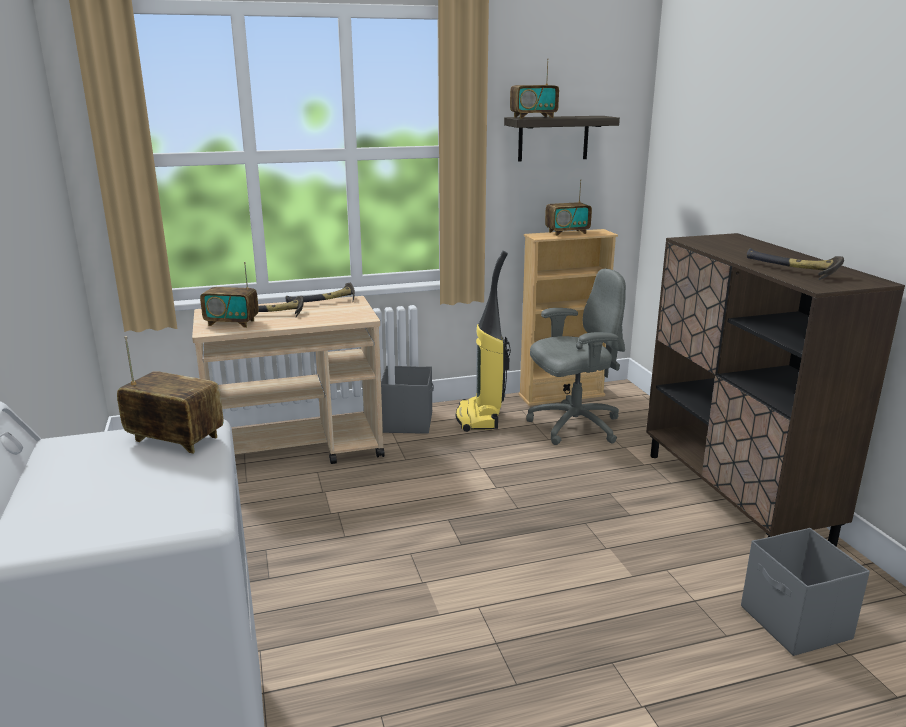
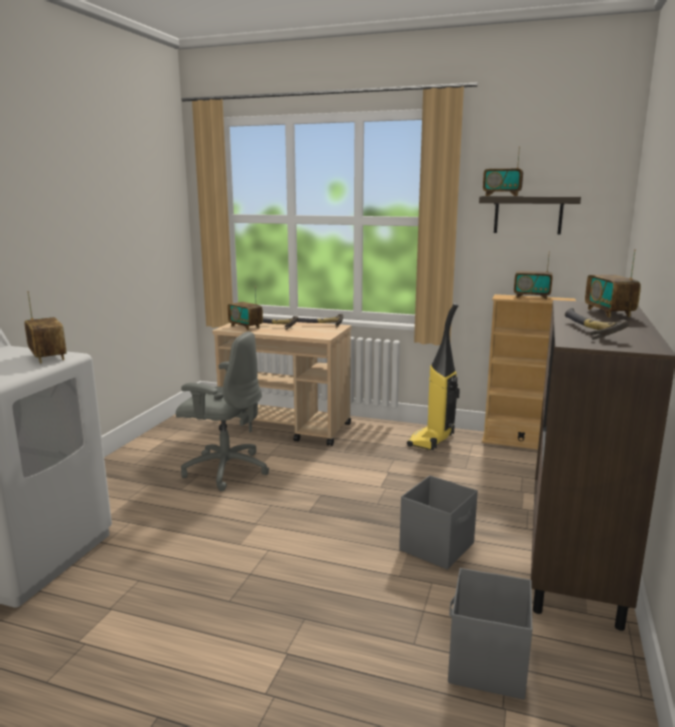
camera: 35 degrees right, 5 degrees down
(408, 422) = (377, 430): grey storage box -> grey storage box (437, 546)
(573, 426) = (499, 465): grey office chair -> grey office chair (225, 469)
(747, 246) = (609, 313): none -> radio

